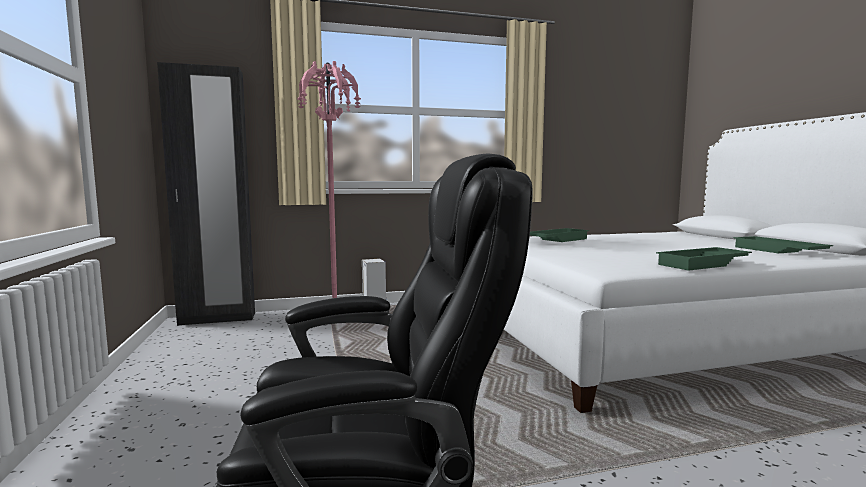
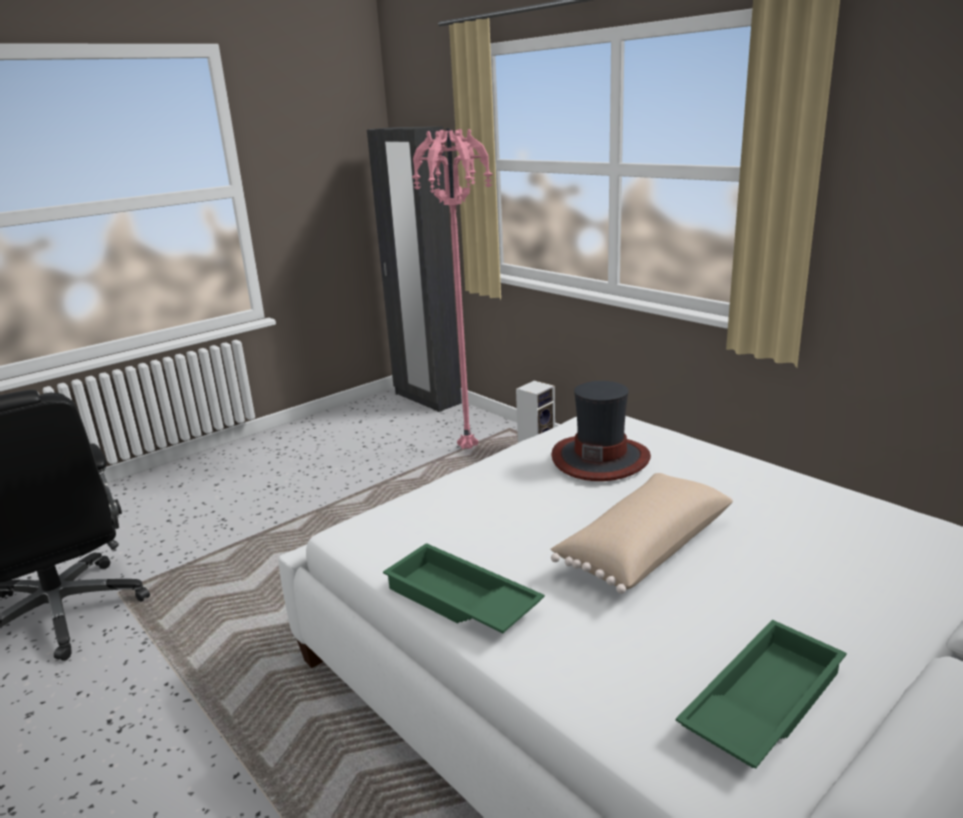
camera: 65 degrees right, 15 degrees up
(556, 240) = (600, 458): green tray -> hat
(655, 247) = (642, 548): none -> beige pillow

